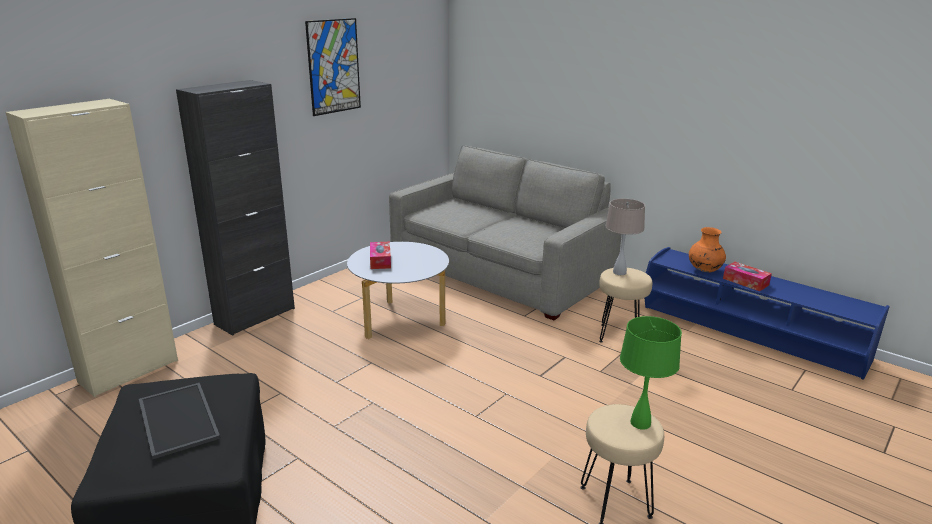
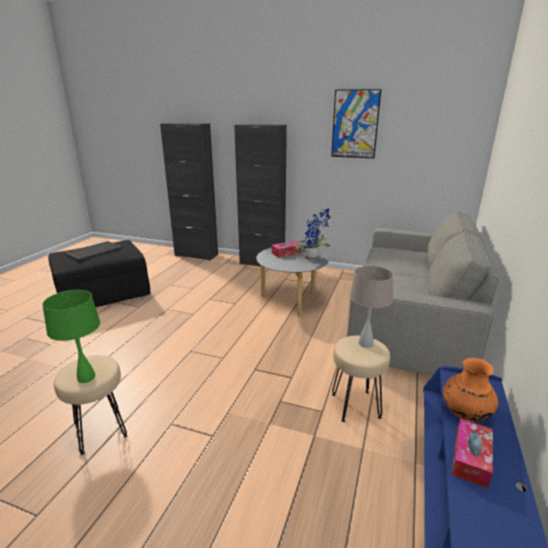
camera: 70 degrees right, 0 degrees up
(129, 371) = (196, 255): beige cabinet -> black cabinet
(415, 250) = (313, 258): none -> potted plant

